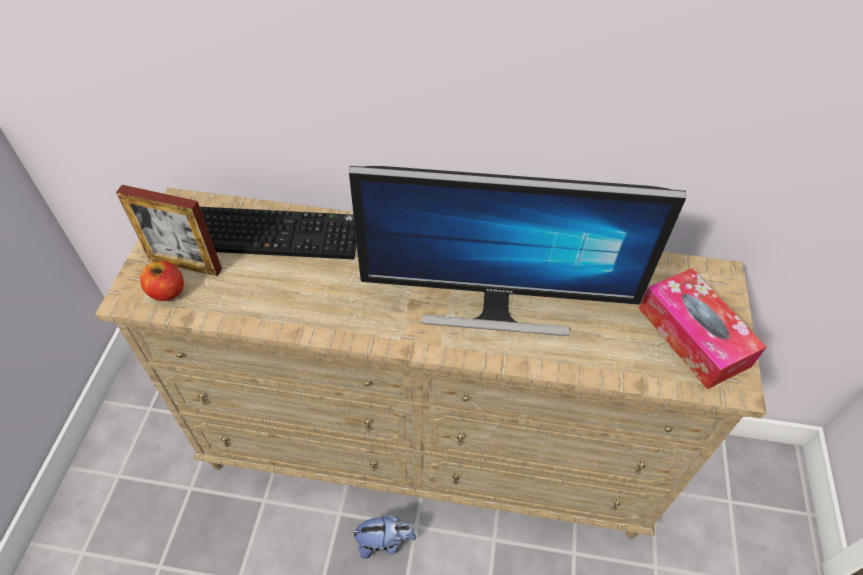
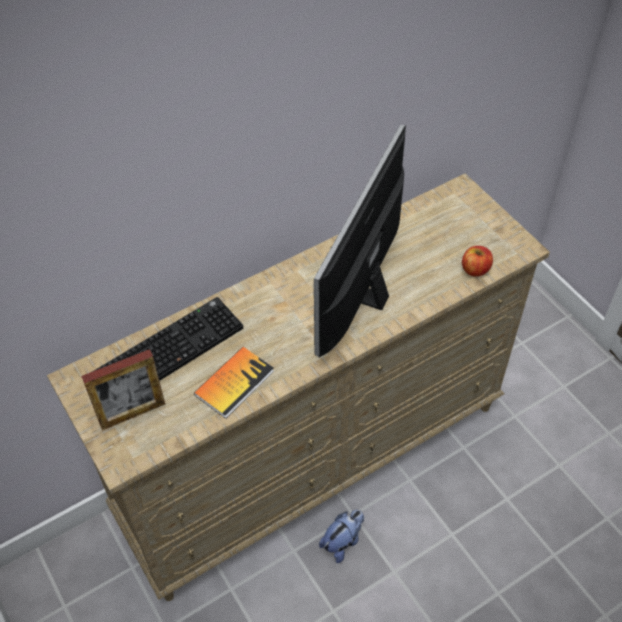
camera: 40 degrees left, 0 degrees up
(167, 291) = (143, 438): apple -> apple (475, 269)
(290, 301) = (234, 383): none -> book
(495, 308) = (361, 295): monitor -> monitor turned 150 degrees clockwise
(693, 337) = (480, 235): tissue box -> none

